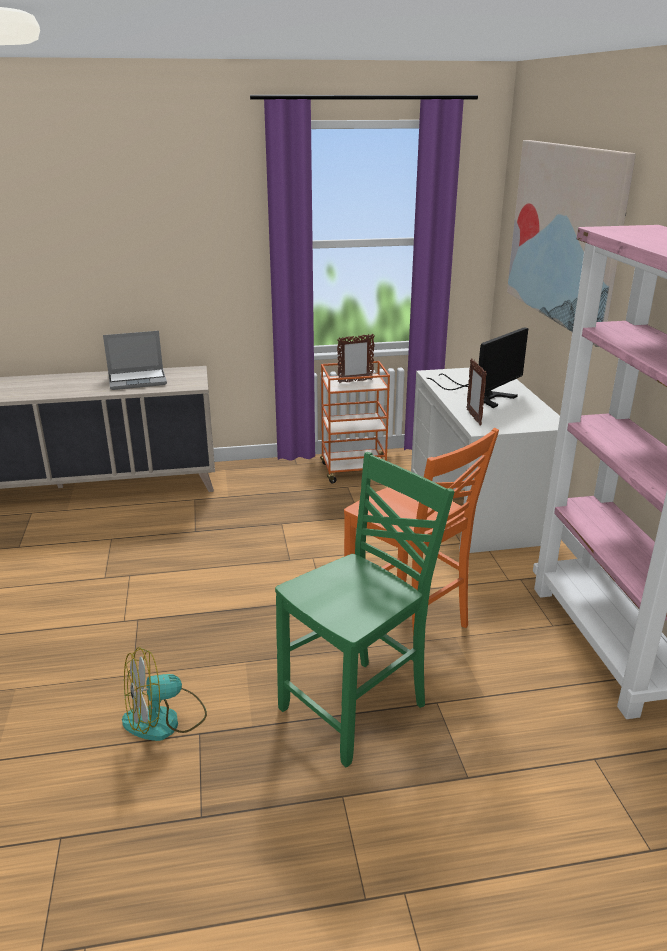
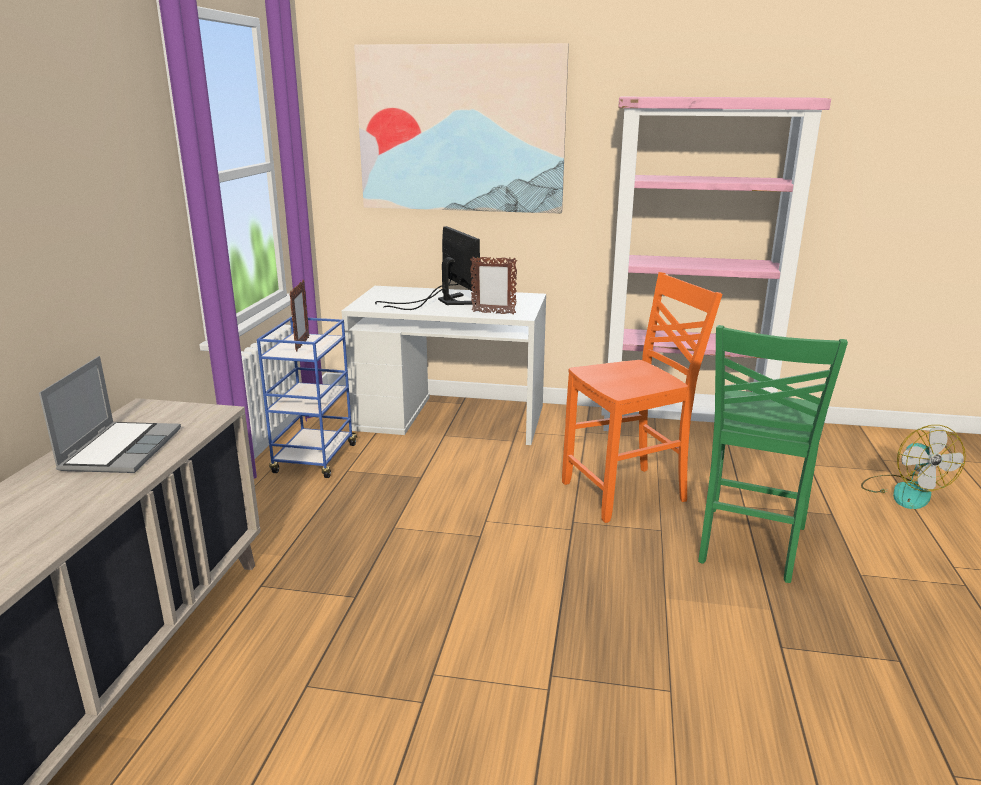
camera: 70 degrees left, 5 degrees down
(164, 720) = (758, 671): fan -> fan (904, 491)
(354, 471) = (315, 459): orange cart -> blue cart
(357, 708) = (748, 545): green chair -> green chair turned 135 degrees counterclockwise

